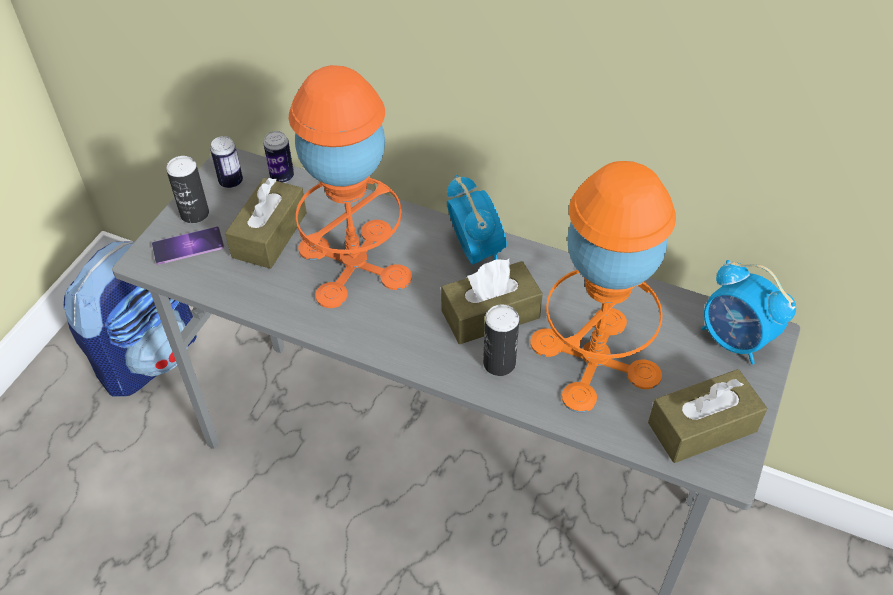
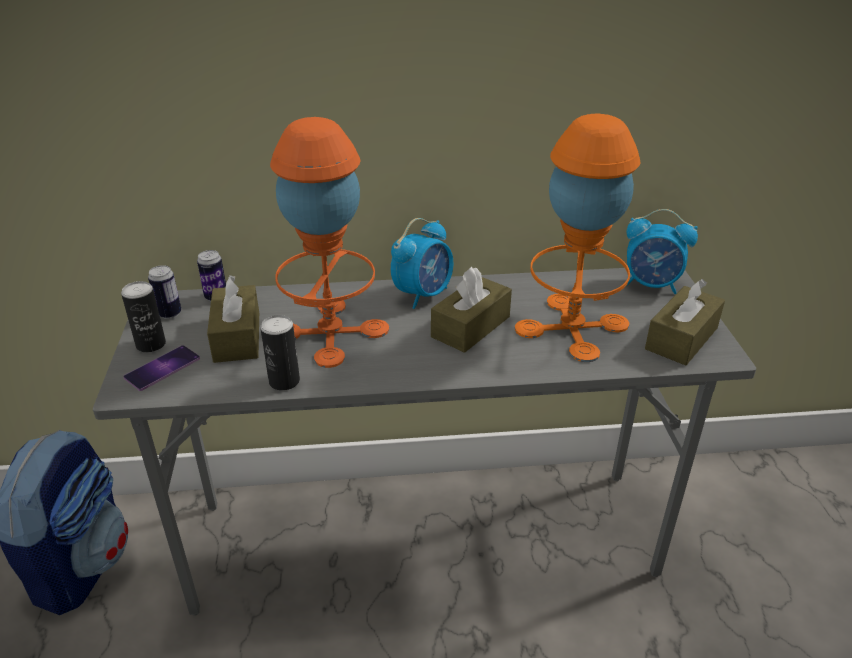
camera: 30 degrees left, 15 degrees down
(476, 251) = (423, 294): alarm clock -> alarm clock turned 90 degrees clockwise
(499, 363) = (506, 353): can -> can (284, 381)

